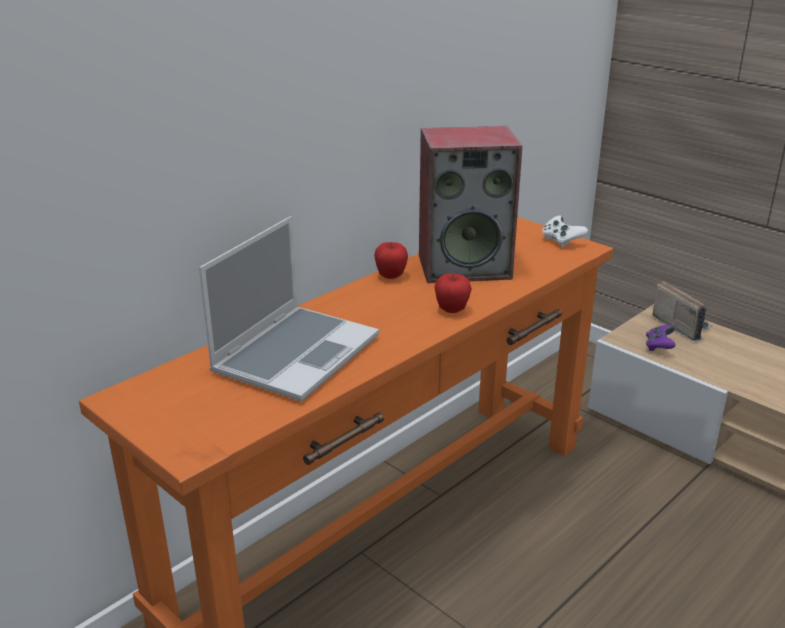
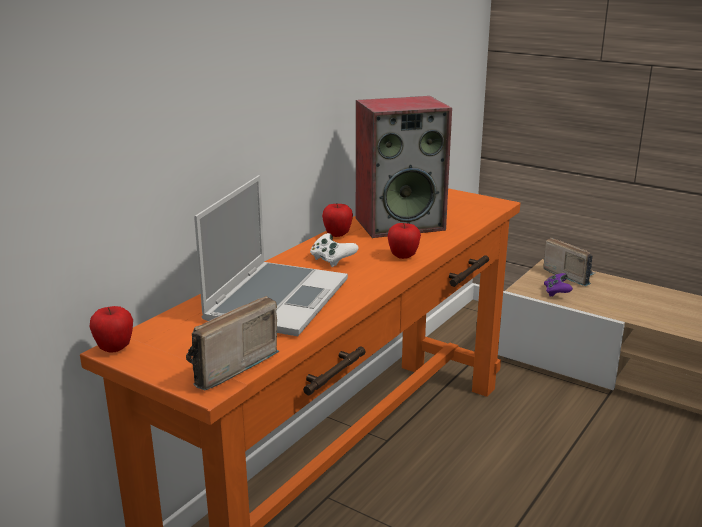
camera: 10 degrees left, 5 degrees down
(113, 398) = (114, 349): none -> apple
(214, 432) = (225, 367): none -> radio
(561, 241) = (475, 200): white game controller -> white game controller (332, 260)

